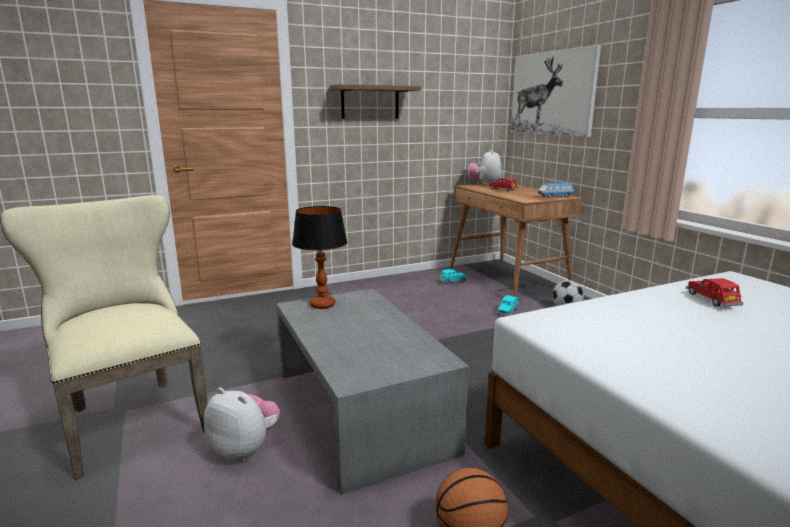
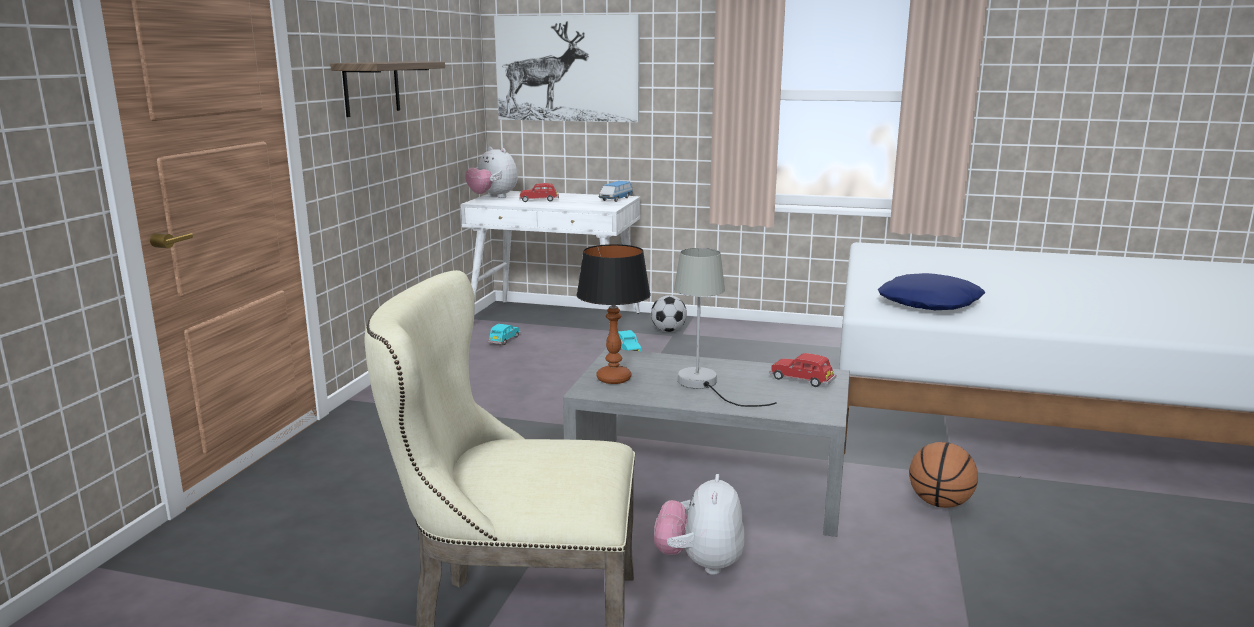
camera: 50 degrees left, 0 degrees up
(245, 448) = (700, 563): plush toy -> plush toy turned 60 degrees counterclockwise
(350, 329) = (705, 385): none -> grey table lamp
(507, 279) = (556, 320): brown desk -> white desk
(614, 335) = (928, 303): none -> blue pillow
(712, 300) = (903, 265): red toy car -> red toy car (802, 380)

